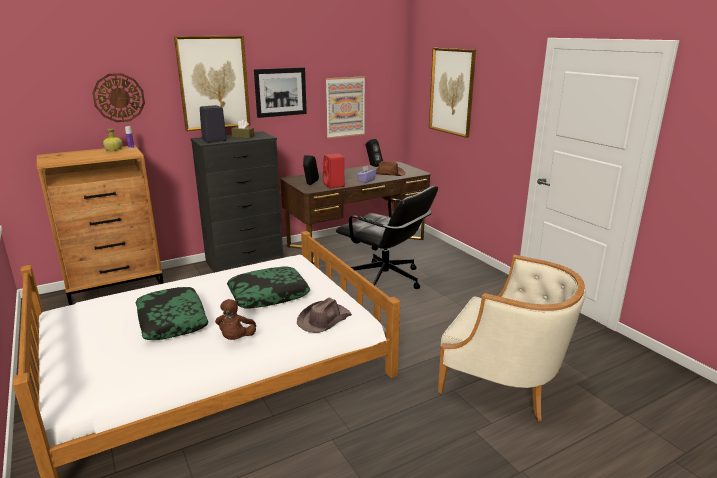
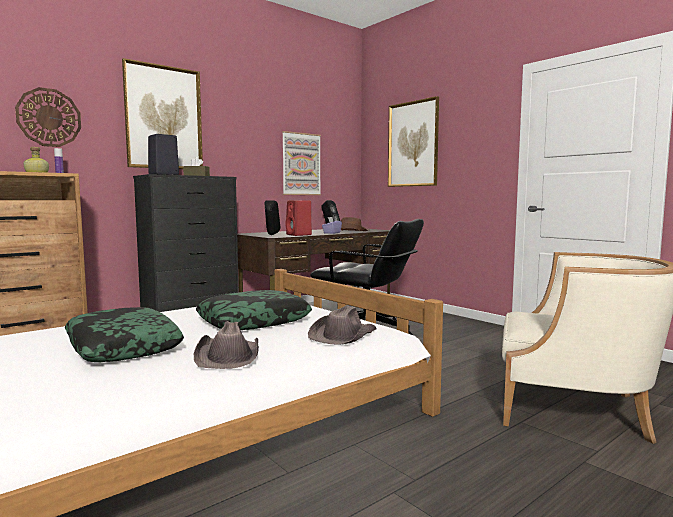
camera: 10 degrees left, 15 degrees down
(236, 338) = (228, 356): brown plush toy -> brown hat
(280, 92) = (236, 139): picture -> none

